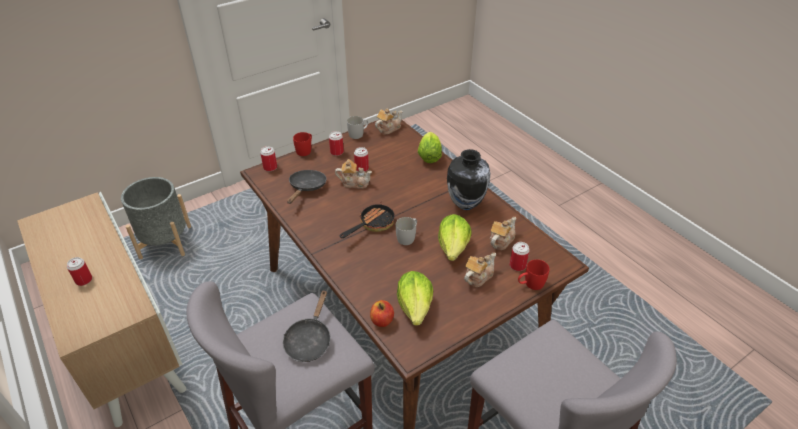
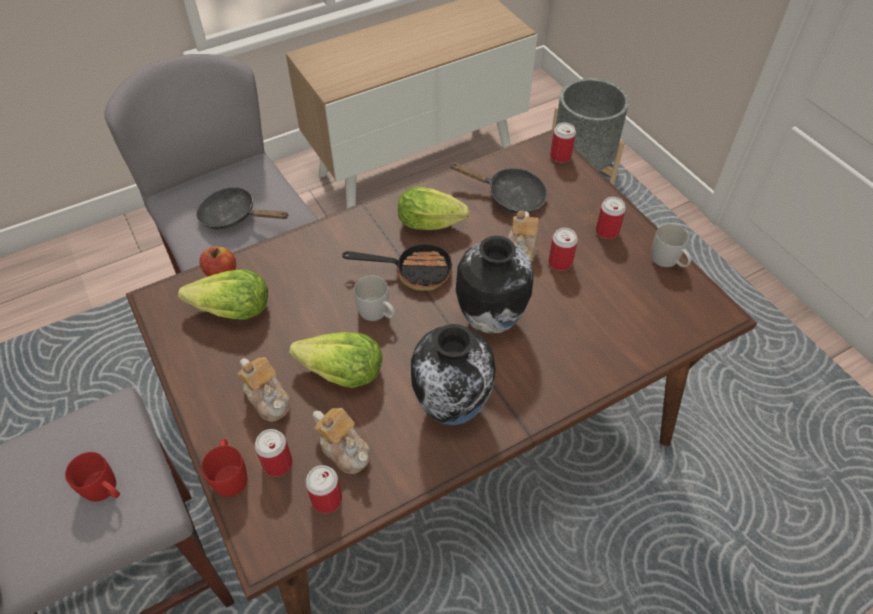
camera: 95 degrees right, 10 degrees up
(84, 280) = (385, 48): can -> can (327, 499)
(305, 150) = (610, 193): red mug -> red mug (105, 490)
(372, 224) = (414, 271): frying pan -> frying pan turned 45 degrees counterclockwise
(388, 128) = (694, 307): teapot -> none
(406, 193) = (489, 320): none -> vase
(429, 155) = (607, 366): lettuce -> lettuce (434, 224)

